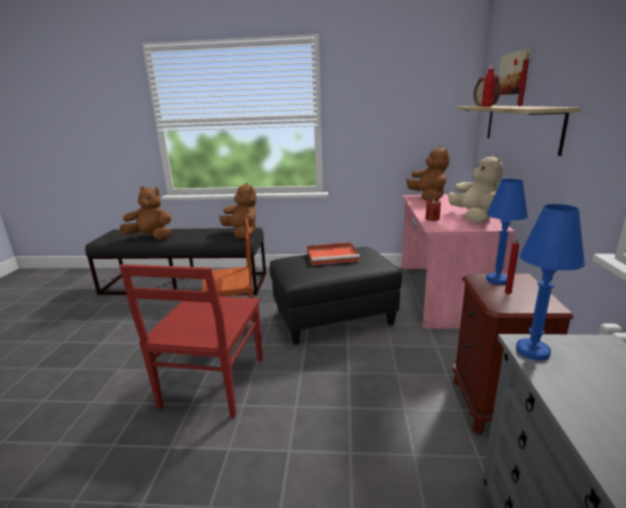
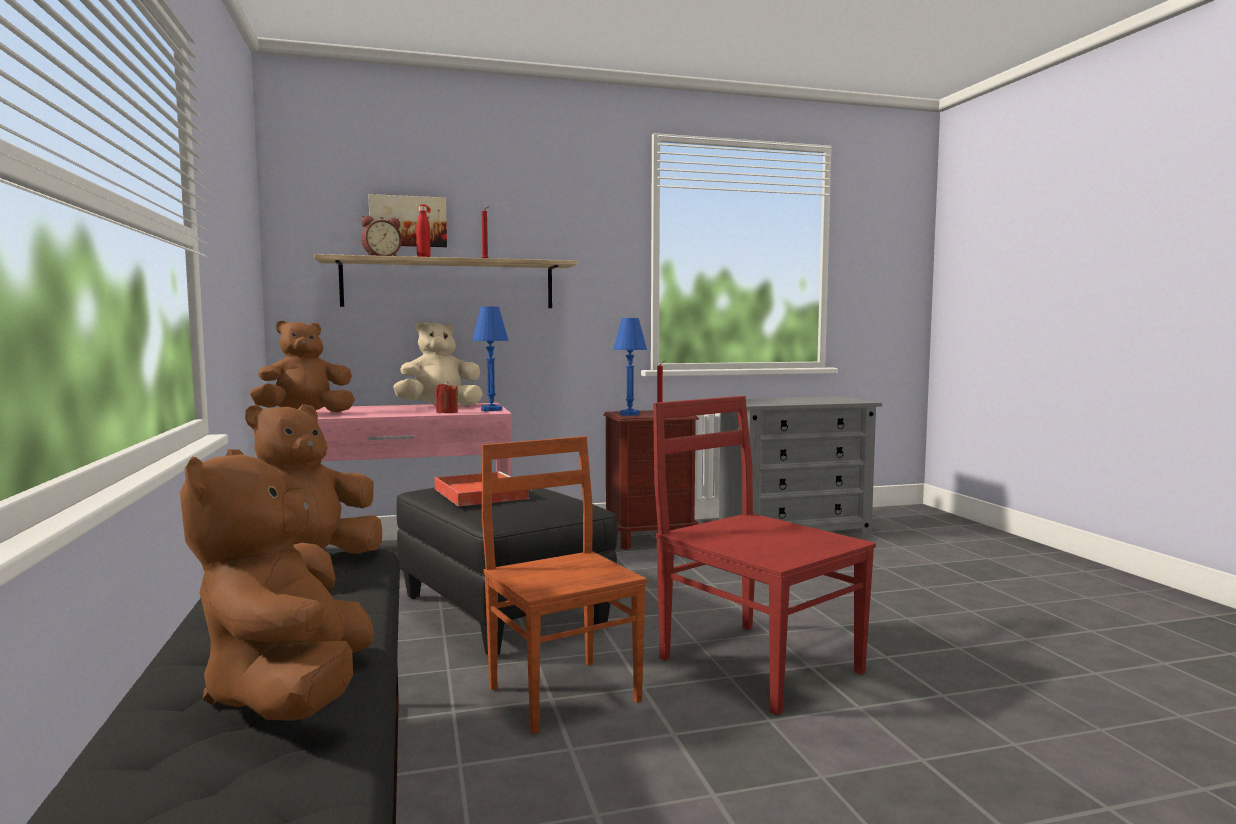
camera: 110 degrees left, 15 degrees down
(212, 384) = (756, 663): red chair -> red chair turned 120 degrees counterclockwise
(532, 351) = (759, 404): blue table lamp -> blue table lamp (491, 410)

